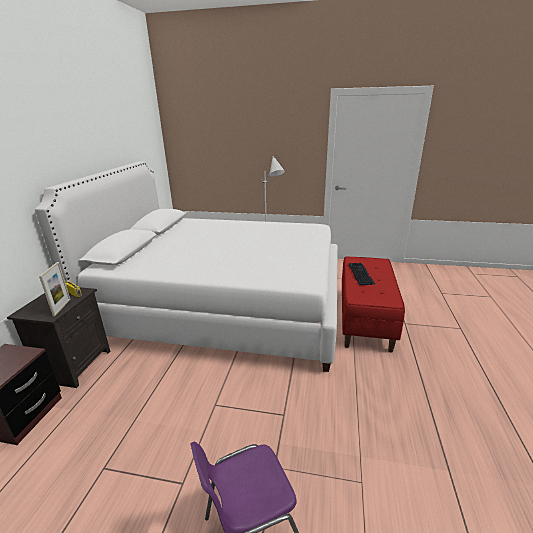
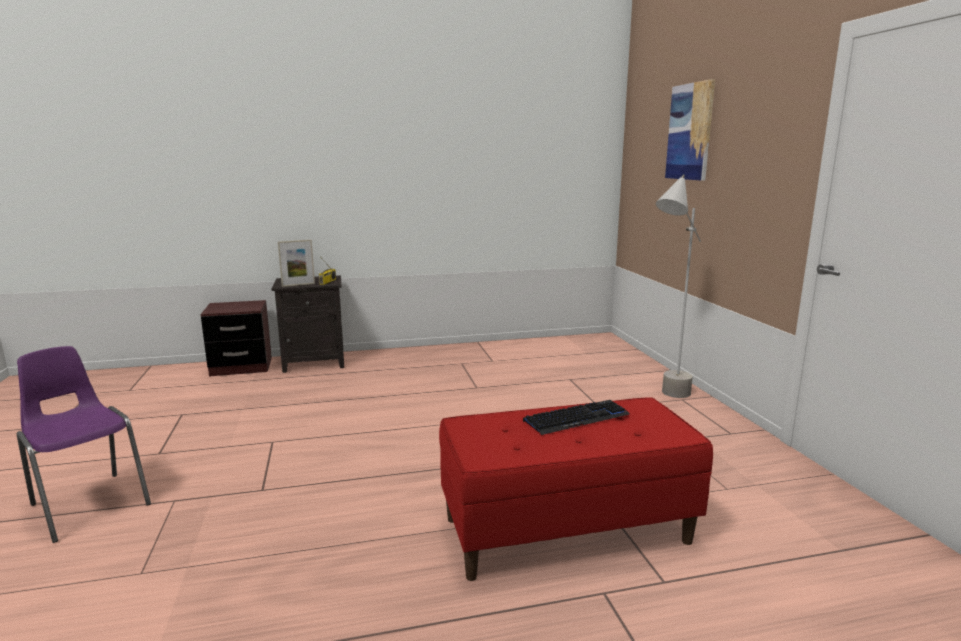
camera: 65 degrees right, 10 degrees down
(224, 306) = (483, 397): white bed -> none
(234, 130) = (690, 132): none -> picture

